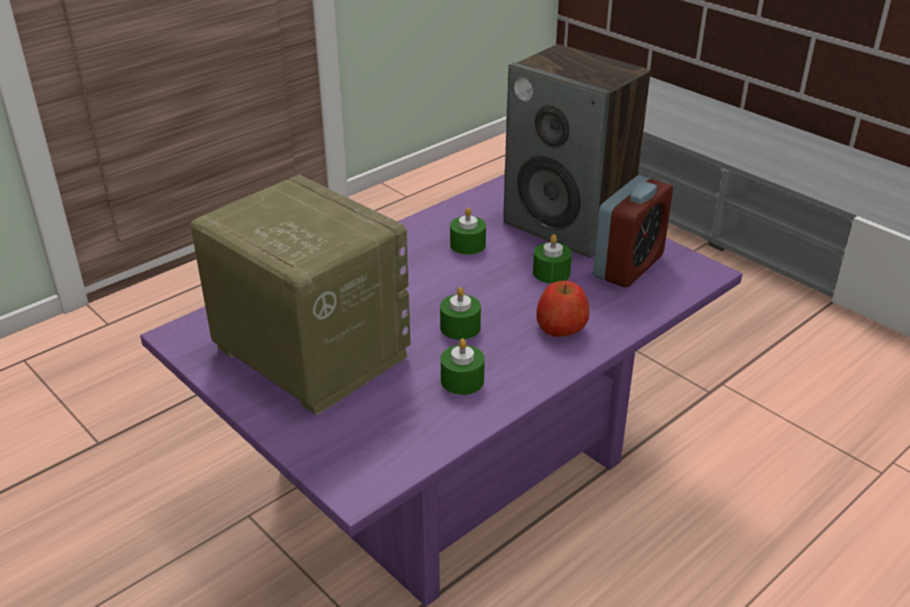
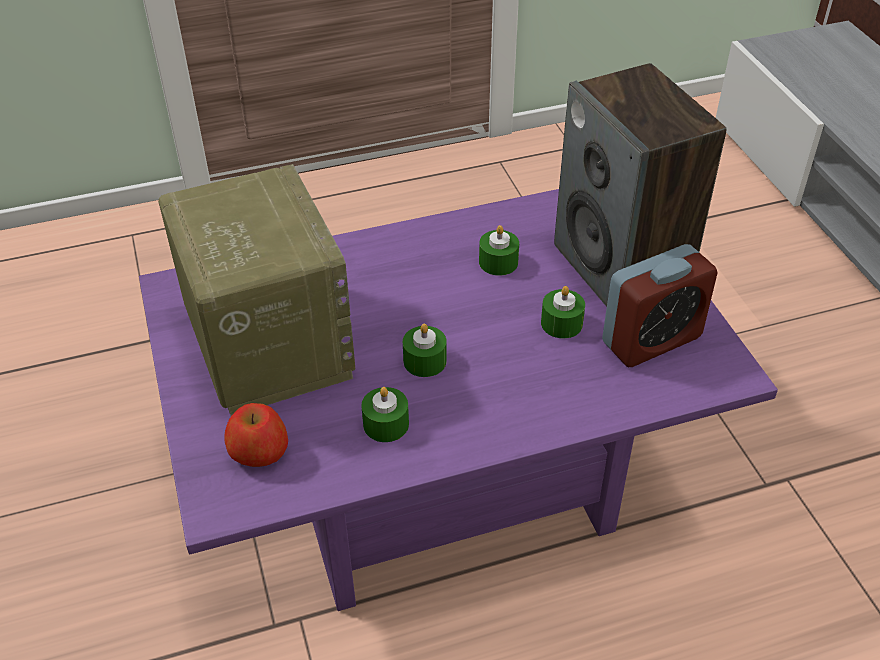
camera: 25 degrees right, 10 degrees up
(561, 328) = (525, 395): apple -> apple (259, 452)

